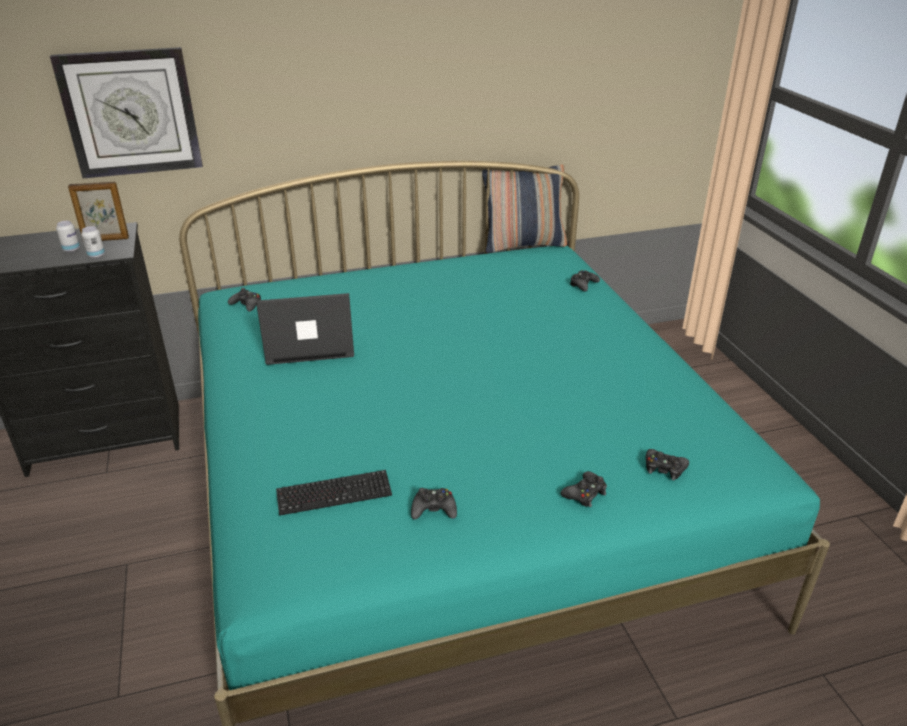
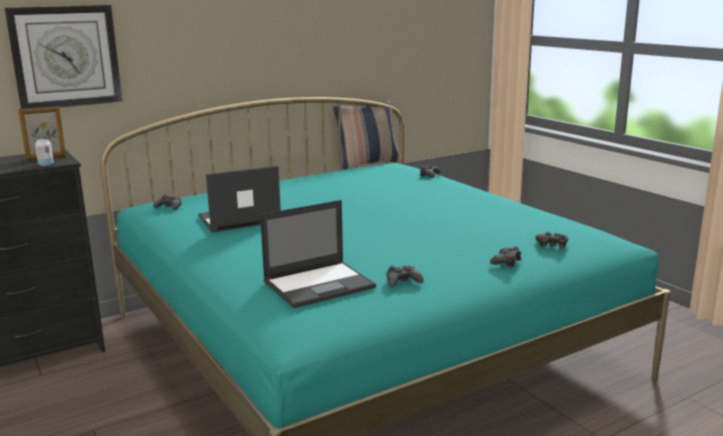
camera: 15 degrees left, 15 degrees down
(71, 250) = (19, 164): can -> none
(334, 494) = (320, 284): keyboard -> laptop

